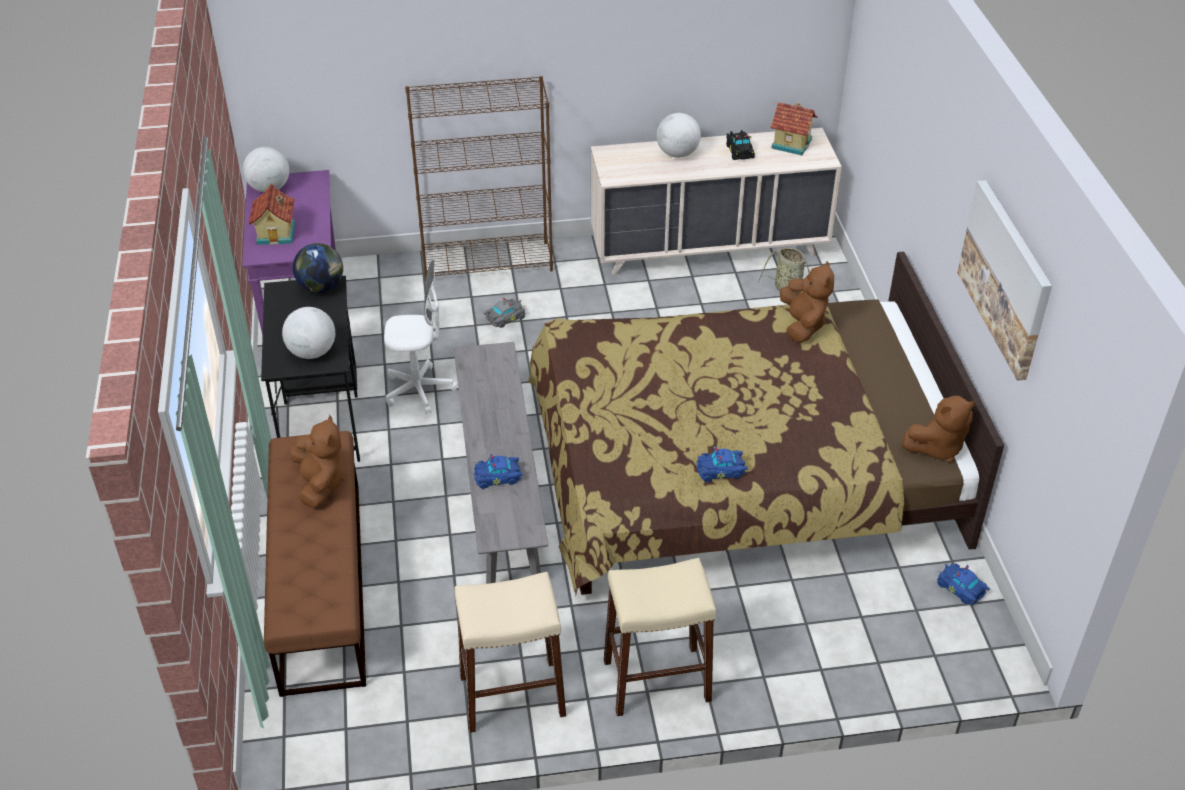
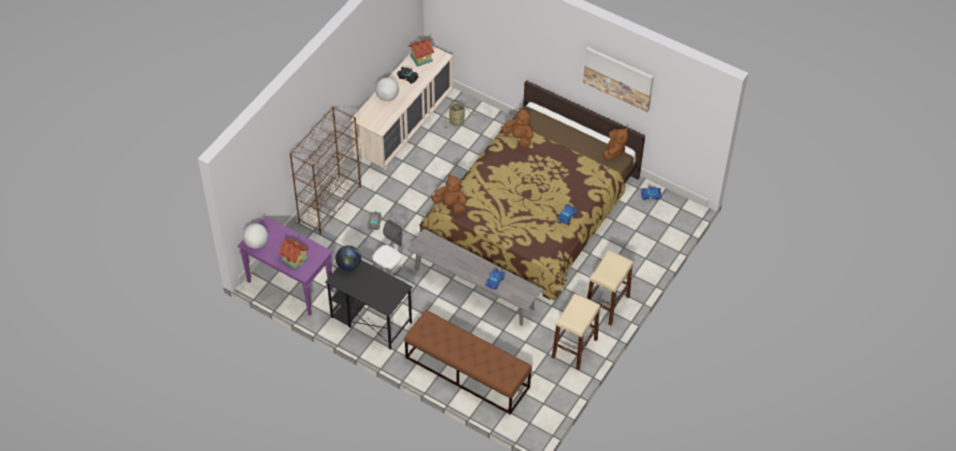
camera: 50 degrees left, 10 degrees up
(312, 352) = (389, 291): globe -> none
(320, 484) = (448, 334): brown plush toy -> brown plush toy (450, 204)

